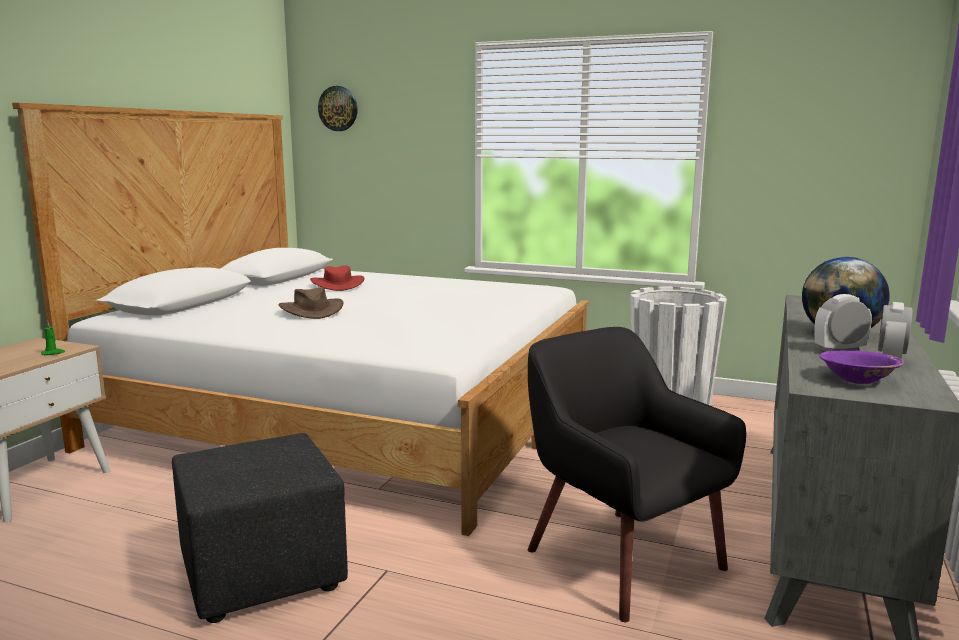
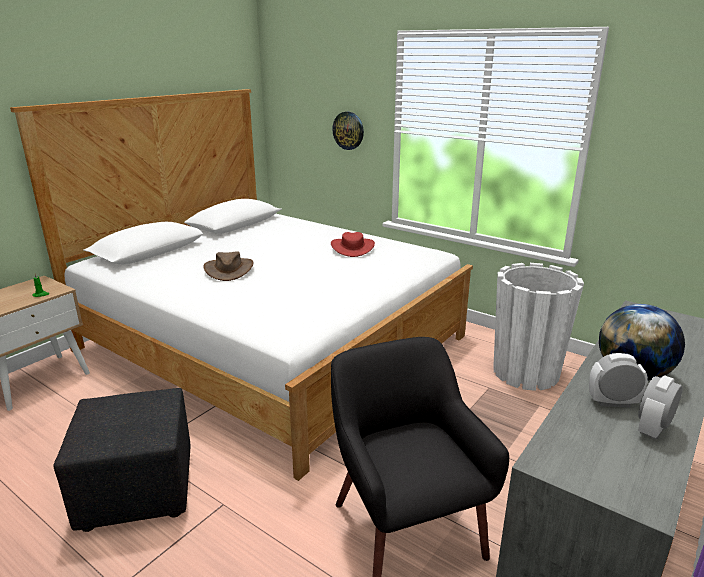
camera: 15 degrees right, 10 degrees up
(338, 108) = (294, 83): wall clock -> wall clock (348, 130)
(338, 284) = (271, 237): red hat -> red hat (352, 248)
(857, 380) = (596, 456): purple bowl -> none

